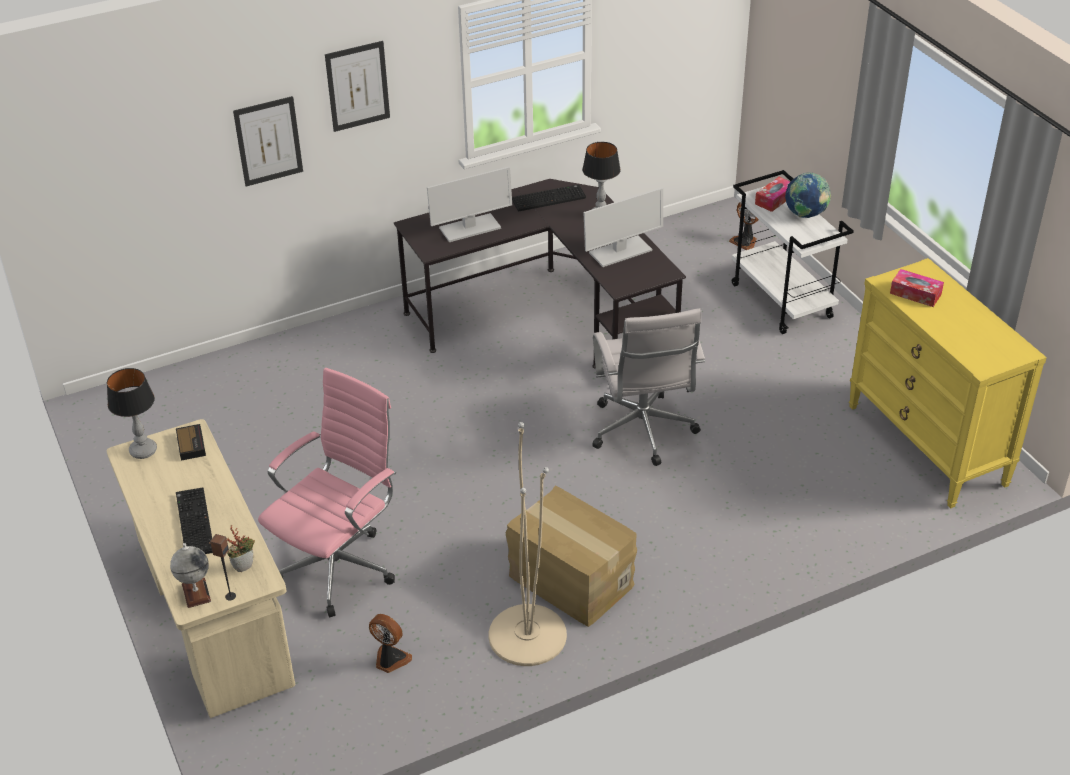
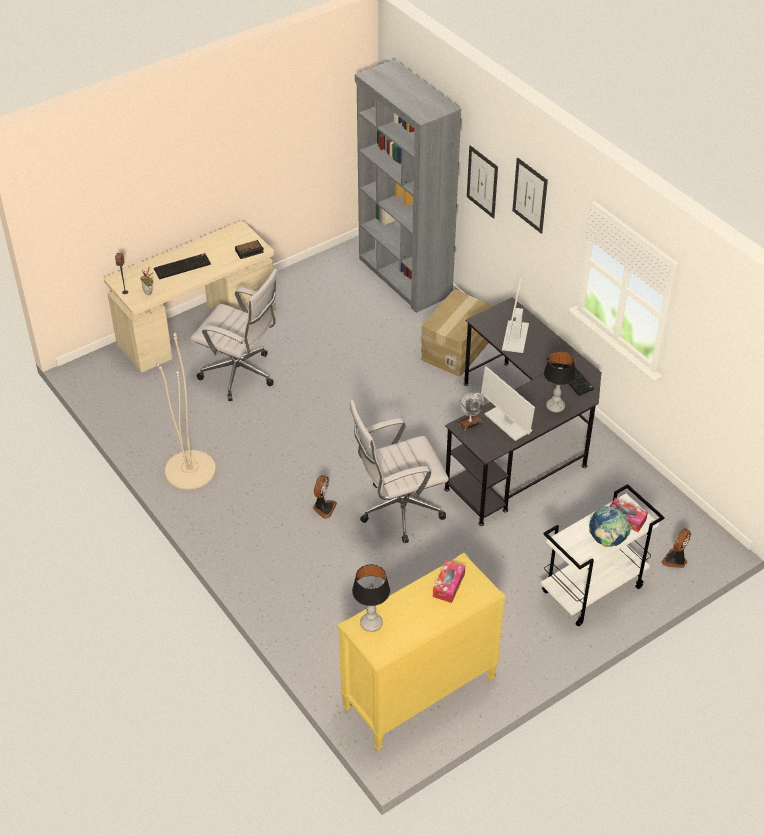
camera: 80 degrees right, 5 degrees up
(143, 450) = (242, 234): table lamp -> table lamp (371, 623)
(196, 592) = (127, 279): globe -> globe (470, 422)
(197, 381) = (404, 277): none -> grey bookcase
(340, 566) = (241, 375): pink office chair -> white office chair
(390, 660) = (166, 410): fan -> fan (323, 508)
(469, 228) = (515, 336): monitor -> monitor turned 45 degrees clockwise
(570, 580) = (240, 485): cardboard box -> cardboard box (455, 348)

